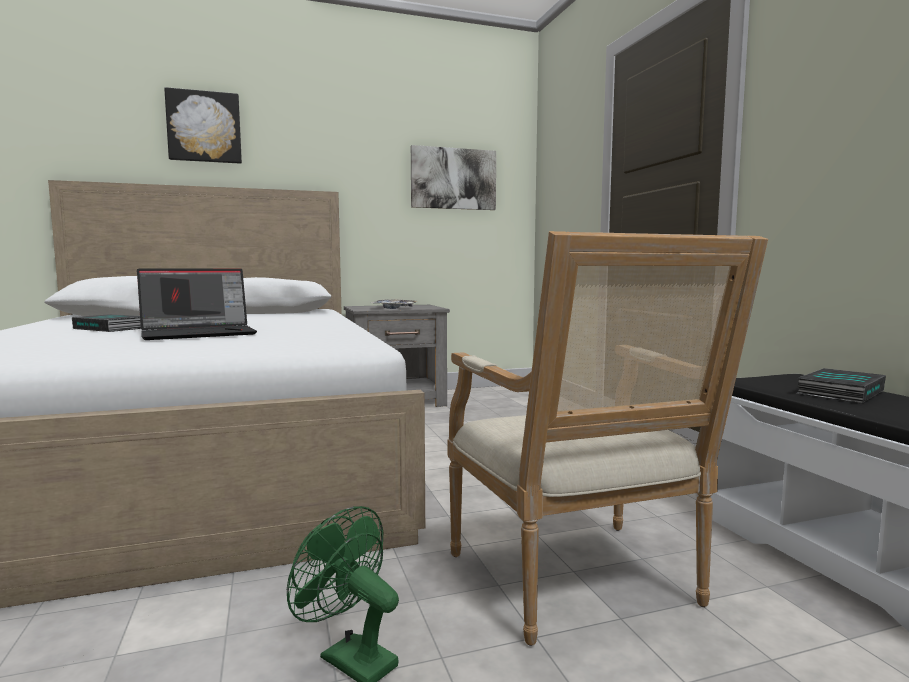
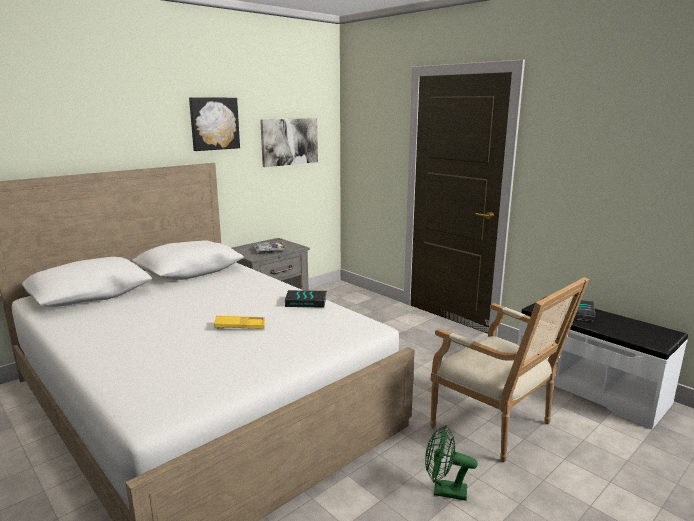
camera: 25 degrees left, 10 degrees up
(112, 328) = (151, 327): book -> book (306, 302)
(200, 333) = (240, 326): laptop -> yellow tray
(204, 127) = (105, 119): picture -> picture (214, 123)

